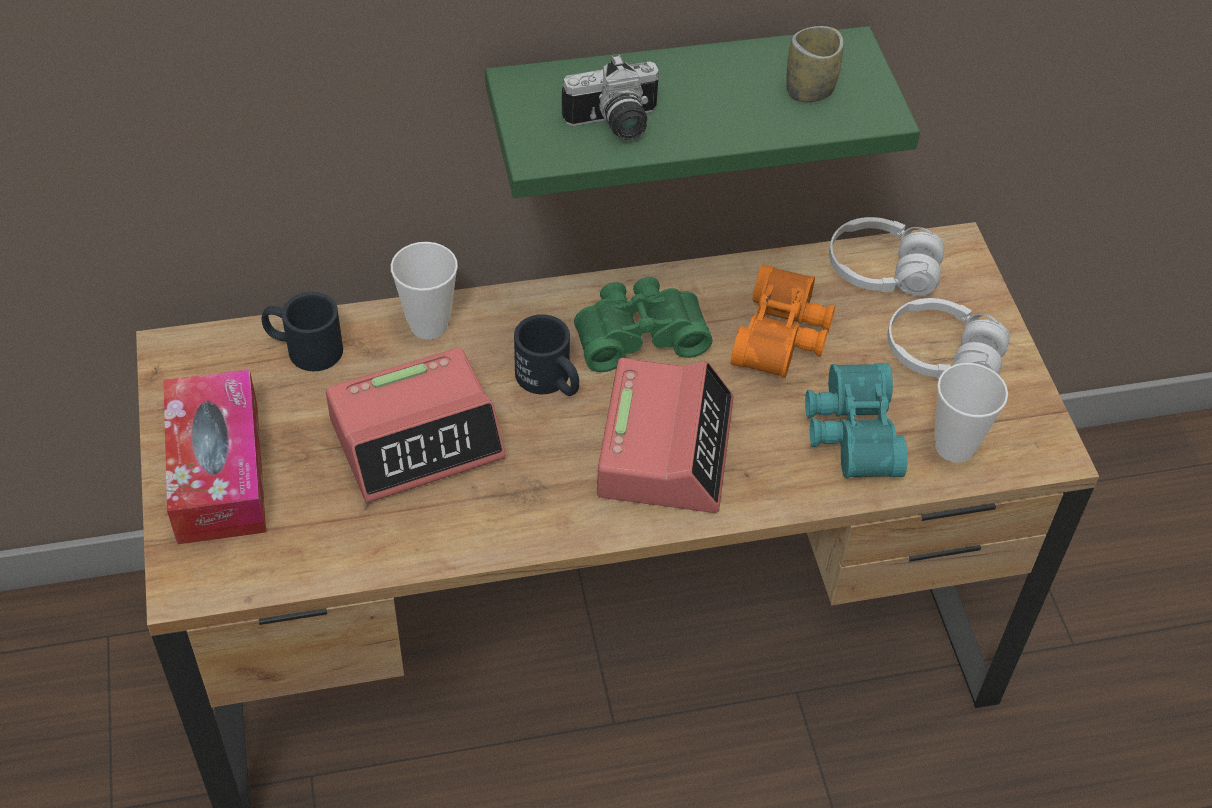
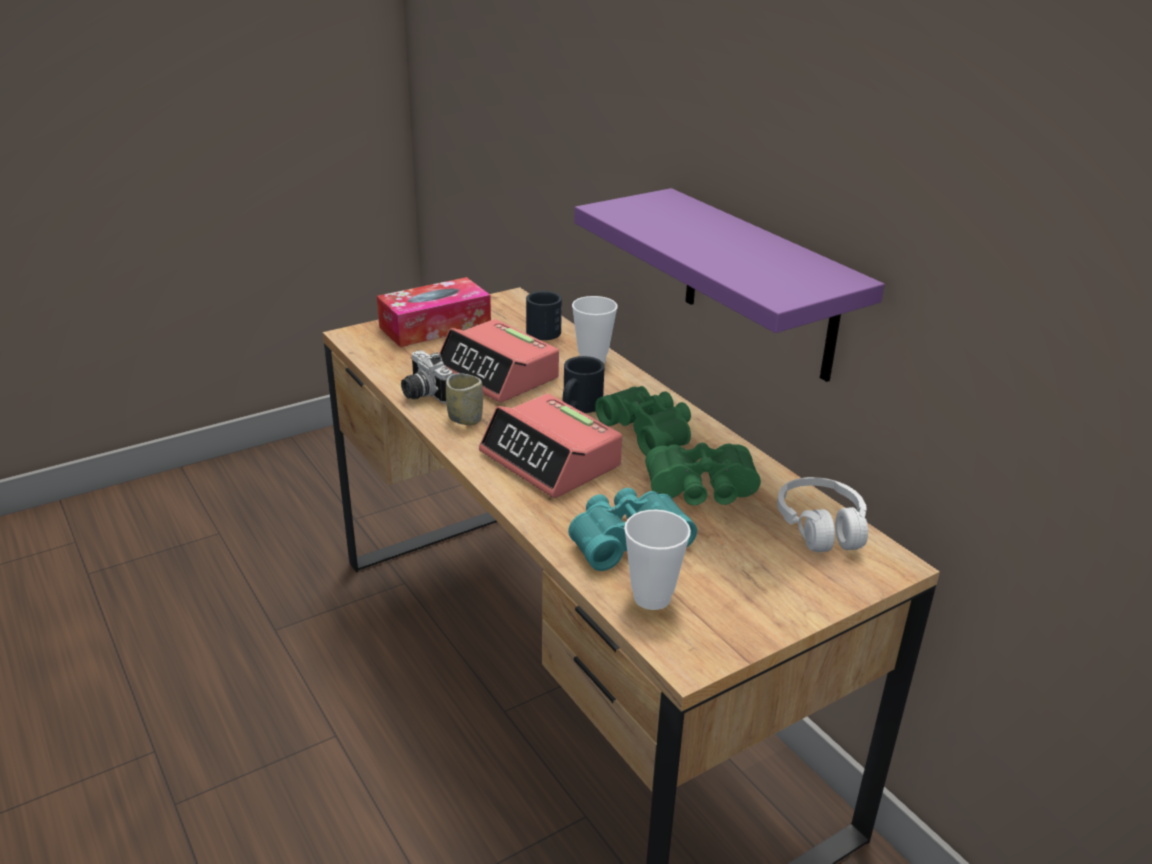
camera: 70 degrees right, 20 degrees down
(615, 125) = (657, 222): camera -> camera (422, 394)
(665, 448) = (551, 460): alarm clock -> alarm clock turned 60 degrees clockwise
(676, 104) = (760, 285): green shelf -> purple shelf
(784, 336) = (702, 491): orange binoculars -> green binoculars
(809, 90) = (773, 271): cup -> cup (465, 418)
(942, 356) = (752, 575): white headphones -> none

